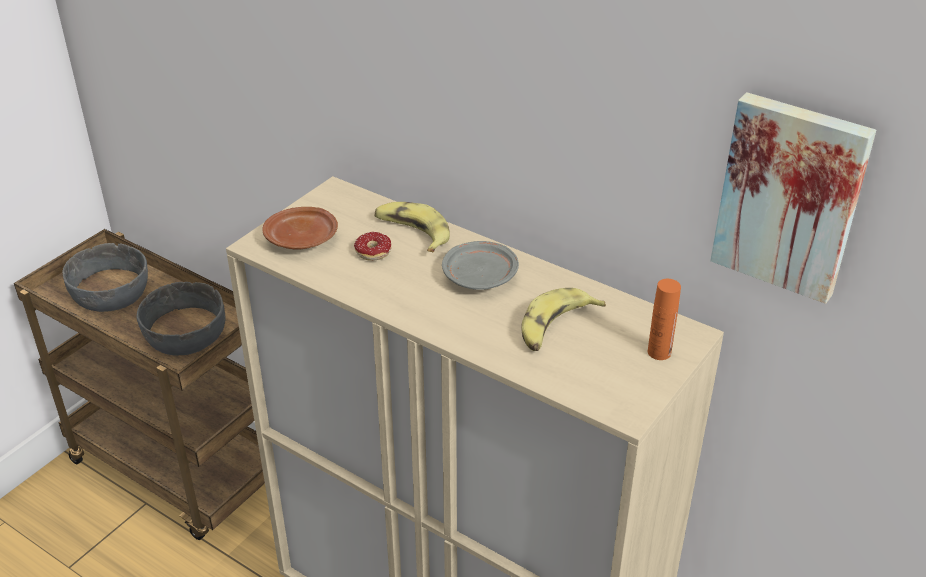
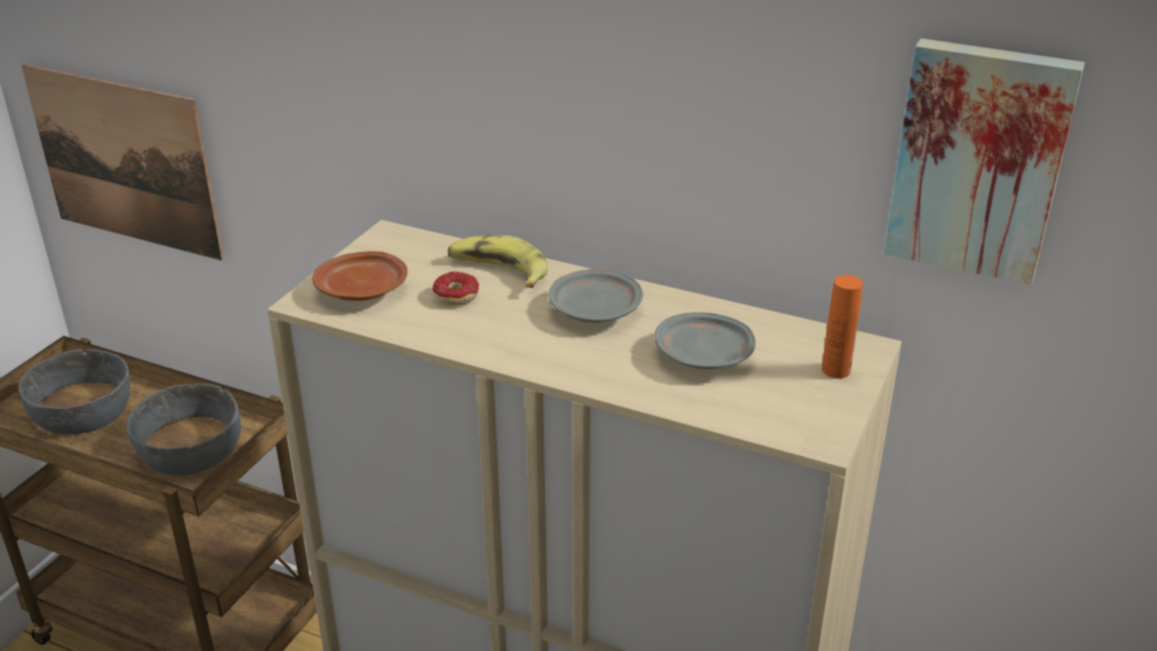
camera: 10 degrees left, 5 degrees down
(149, 103) = (125, 162): none -> picture
(556, 328) = (705, 356): banana -> grey plate

